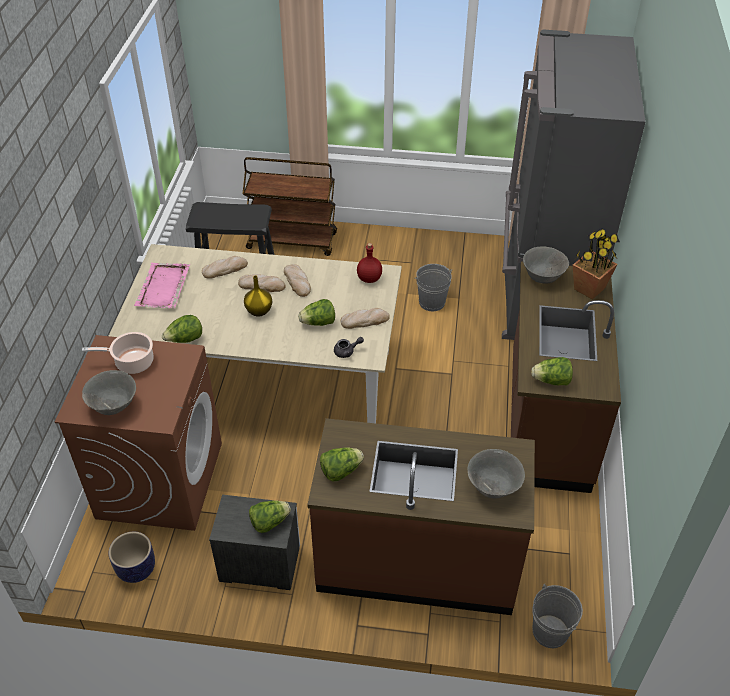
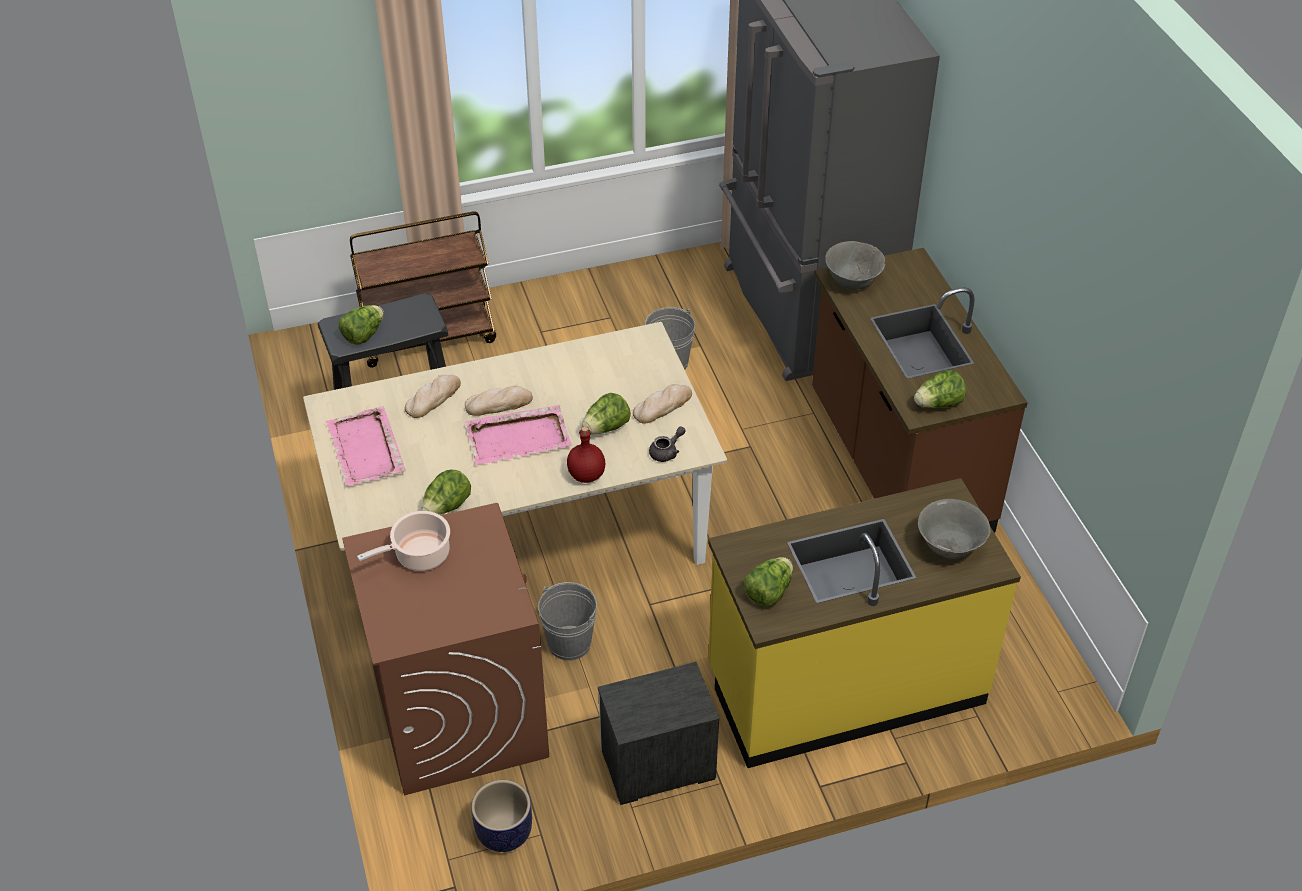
camera: 25 degrees left, 0 degrees up
(114, 406) = (437, 616): grey bowl -> none
(259, 311) = (519, 437): yellow vase -> pink tray
(269, 522) = (679, 696): lettuce -> lettuce (363, 335)
(297, 282) = (543, 384): bread -> none
(369, 279) = (632, 351): red bottle -> red bottle (586, 475)
(417, 561) = (844, 686): brown counter -> yellow counter
(550, 631) = (1037, 704): grey bucket -> grey bucket (569, 643)
(589, 289) = (913, 279): potted plant -> none

